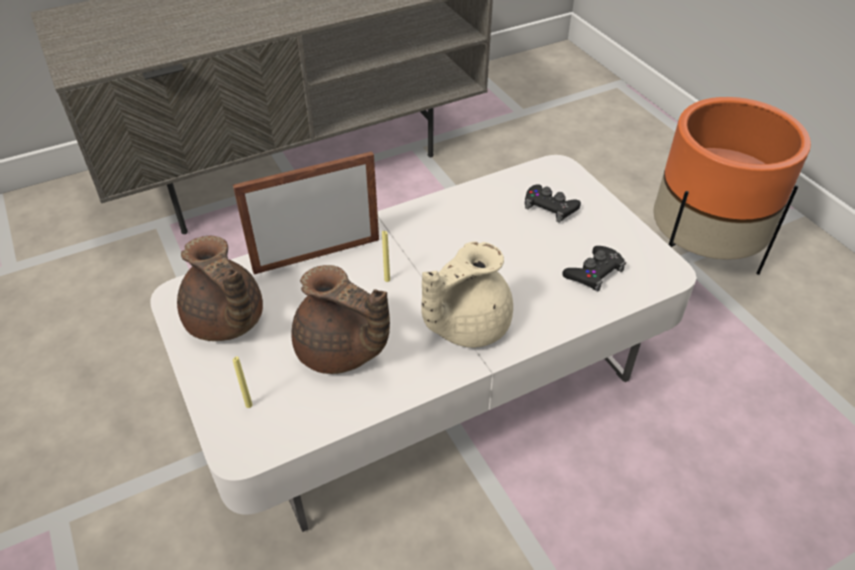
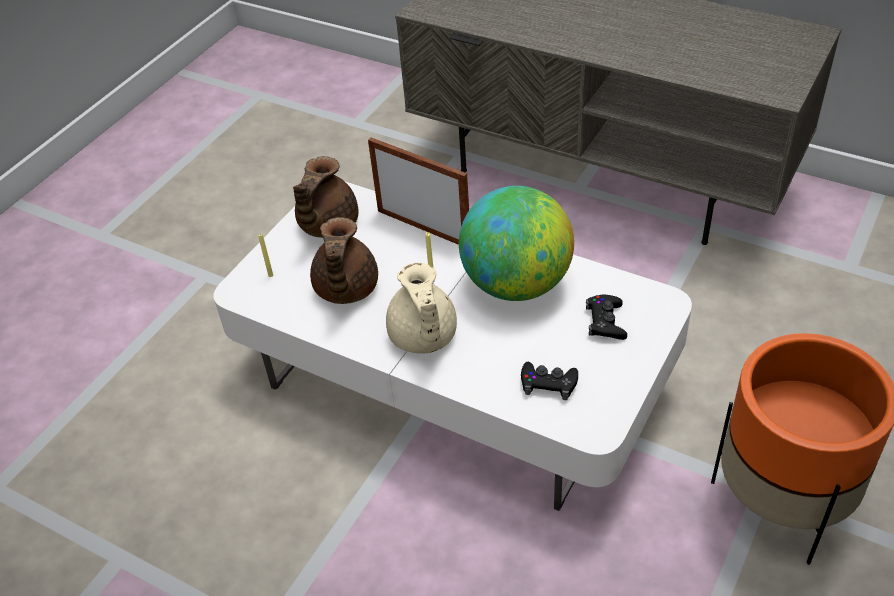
camera: 60 degrees right, 0 degrees up
(456, 233) = (516, 284): none -> globe
(465, 325) = (422, 337): beige teapot -> beige teapot turned 120 degrees counterclockwise

